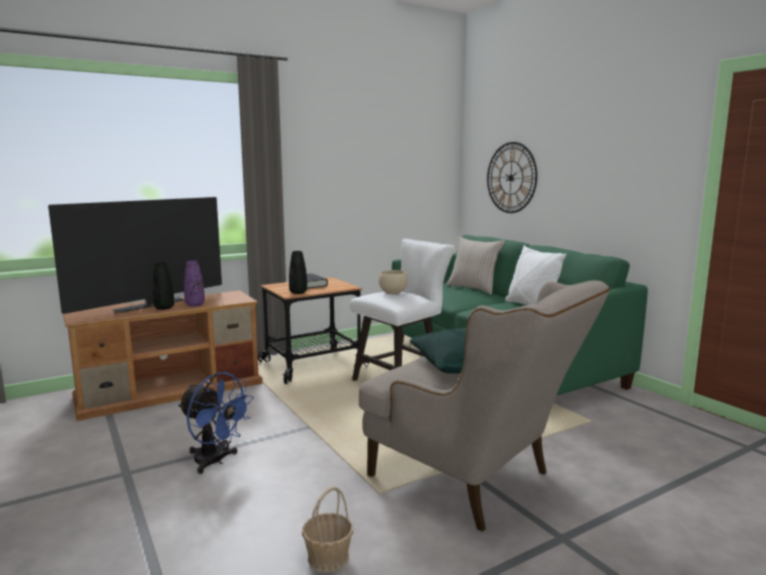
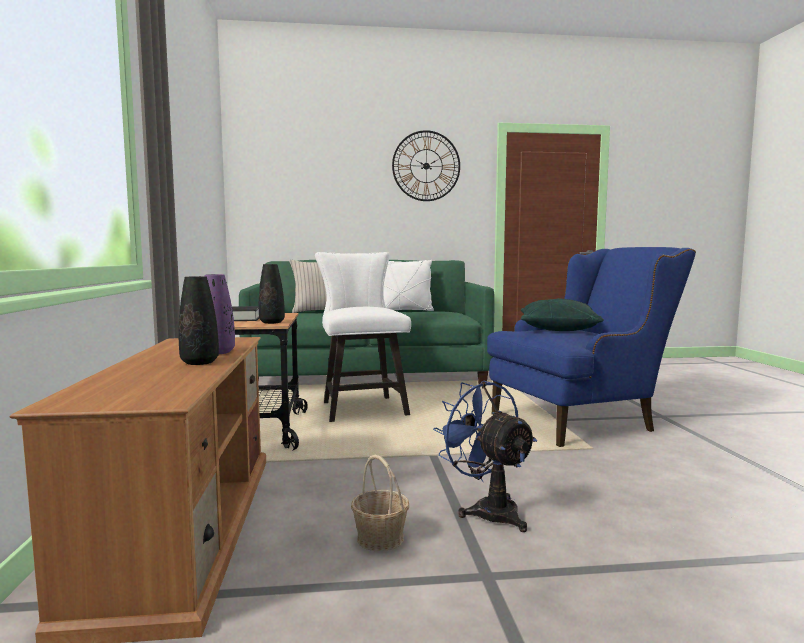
camera: 65 degrees left, 5 degrees down
(150, 305) = (155, 367): television -> none
(215, 461) = (488, 510): blue fan -> blue fan turned 90 degrees counterclockwise
(328, 557) = (694, 479): basket -> basket (380, 538)
(392, 293) = (359, 306): beige bowl -> none
(474, 481) = (582, 420): beige armchair -> blue armchair
(511, 177) = (306, 202): wall clock -> wall clock (426, 166)

